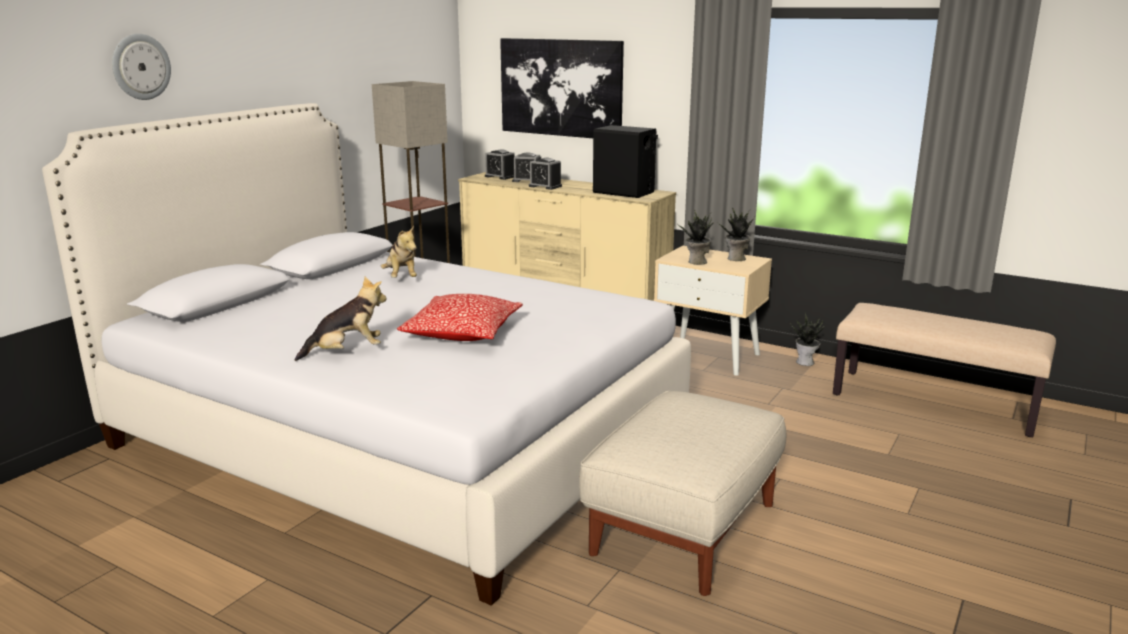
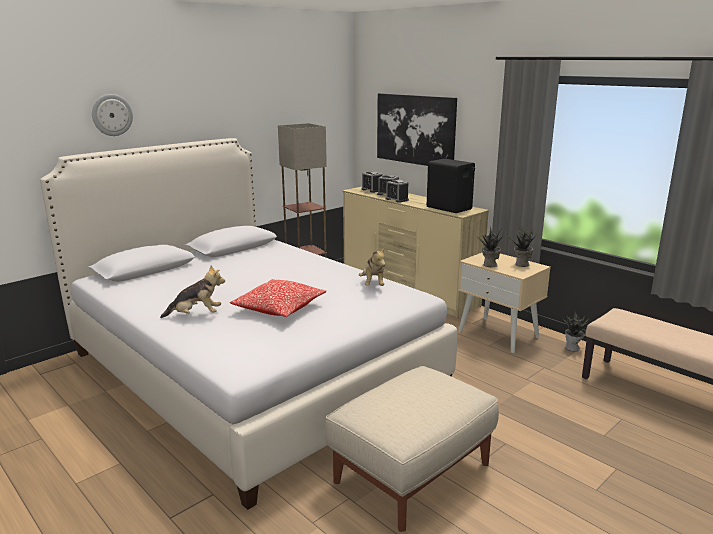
camera: 15 degrees right, 0 degrees up
(401, 278) = (270, 261): plush toy -> plush toy (373, 284)

